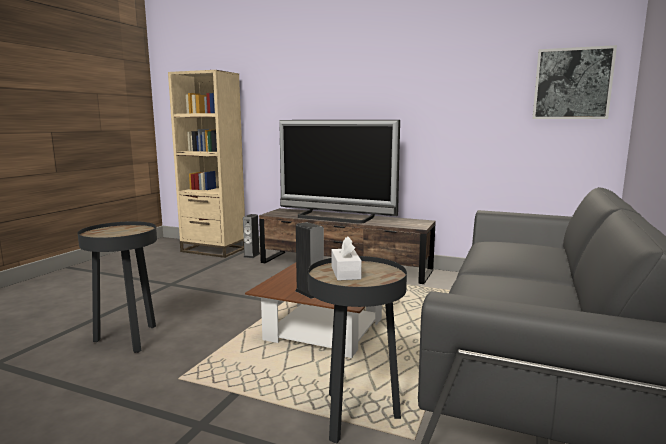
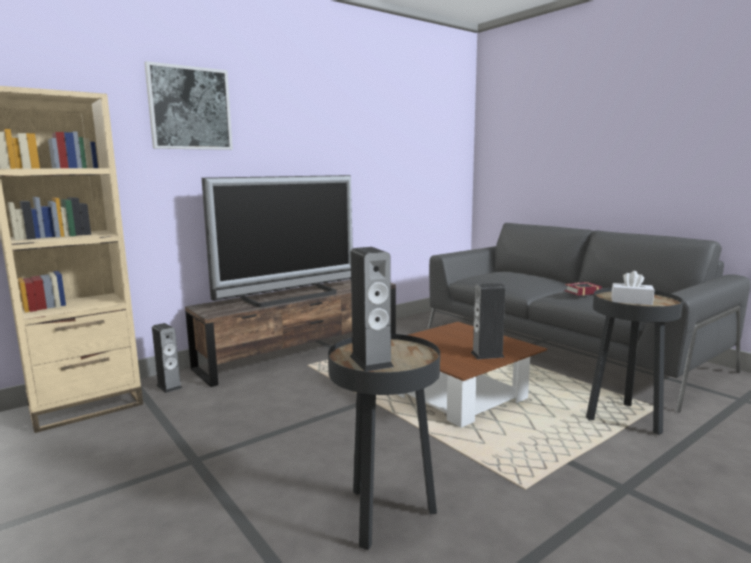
camera: 60 degrees left, 0 degrees up
(107, 231) = (371, 361): none -> speaker
(492, 279) = (580, 292): none -> book
(572, 84) = (445, 144): picture -> picture (190, 108)

